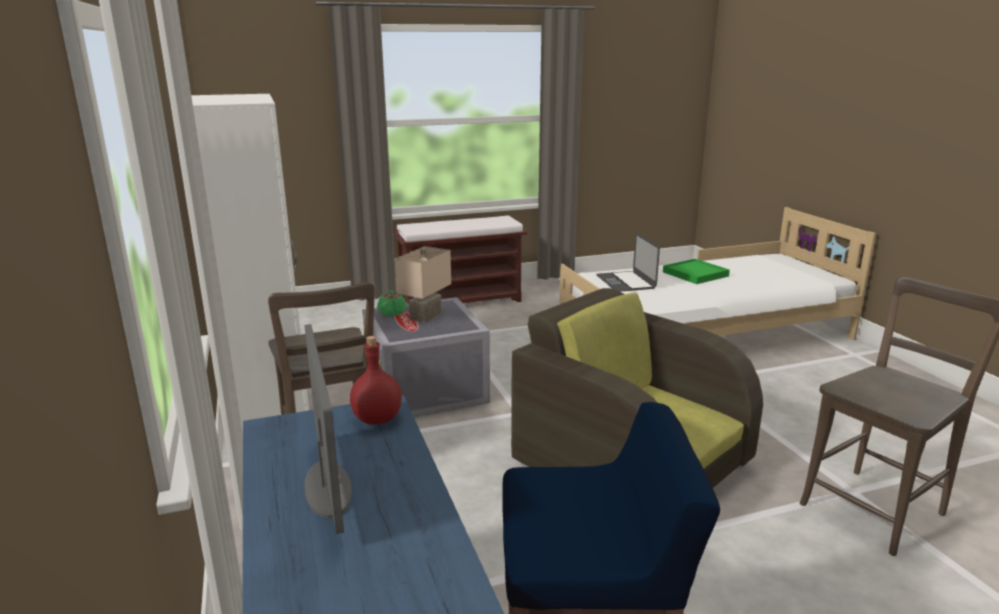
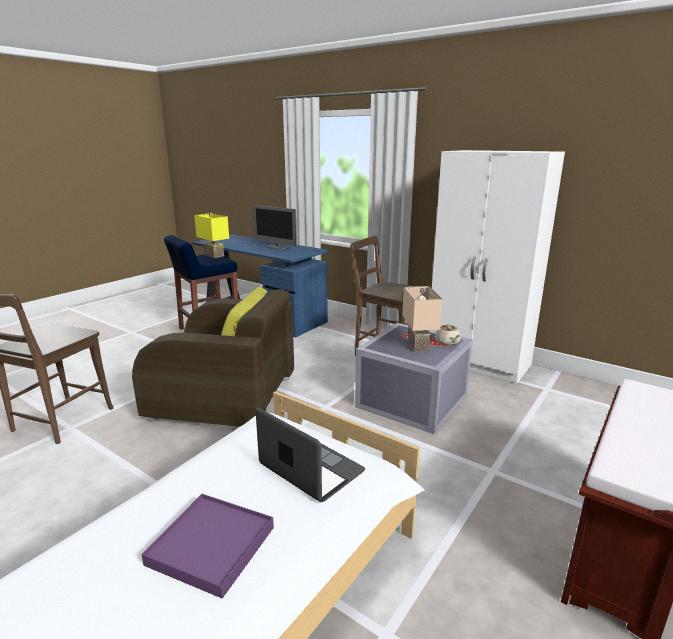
camera: 145 degrees right, 0 degrees up
(376, 419) = (288, 255): red bottle -> none
(392, 312) = (447, 342): green teapot -> beige teapot
(541, 535) = (213, 255): none -> yellow table lamp
(695, 274) = (211, 545): green tray -> purple tray

